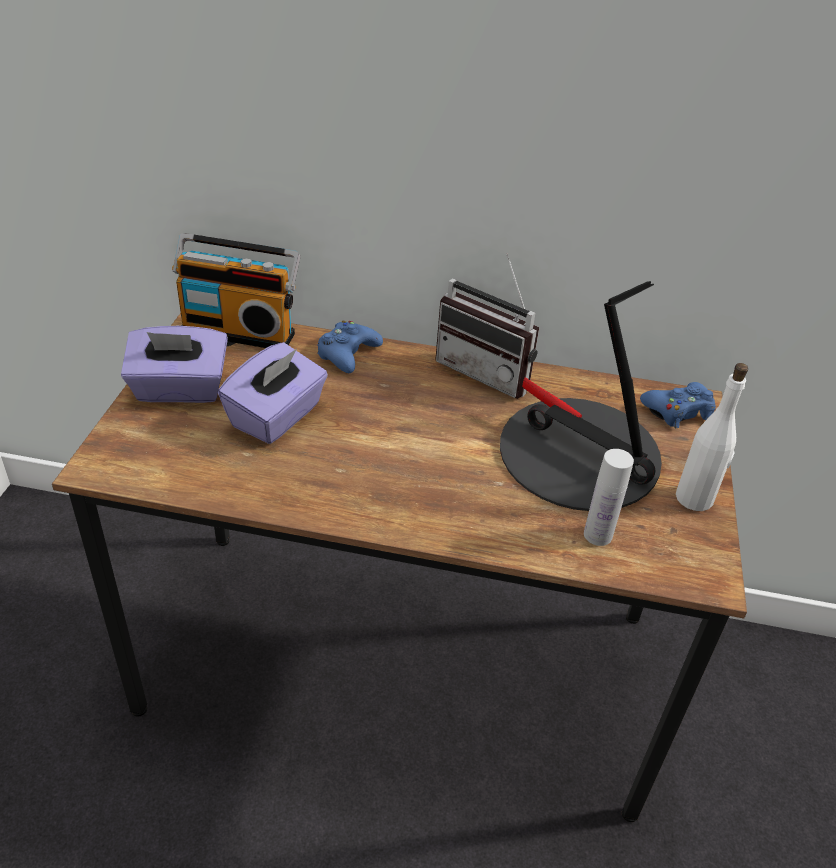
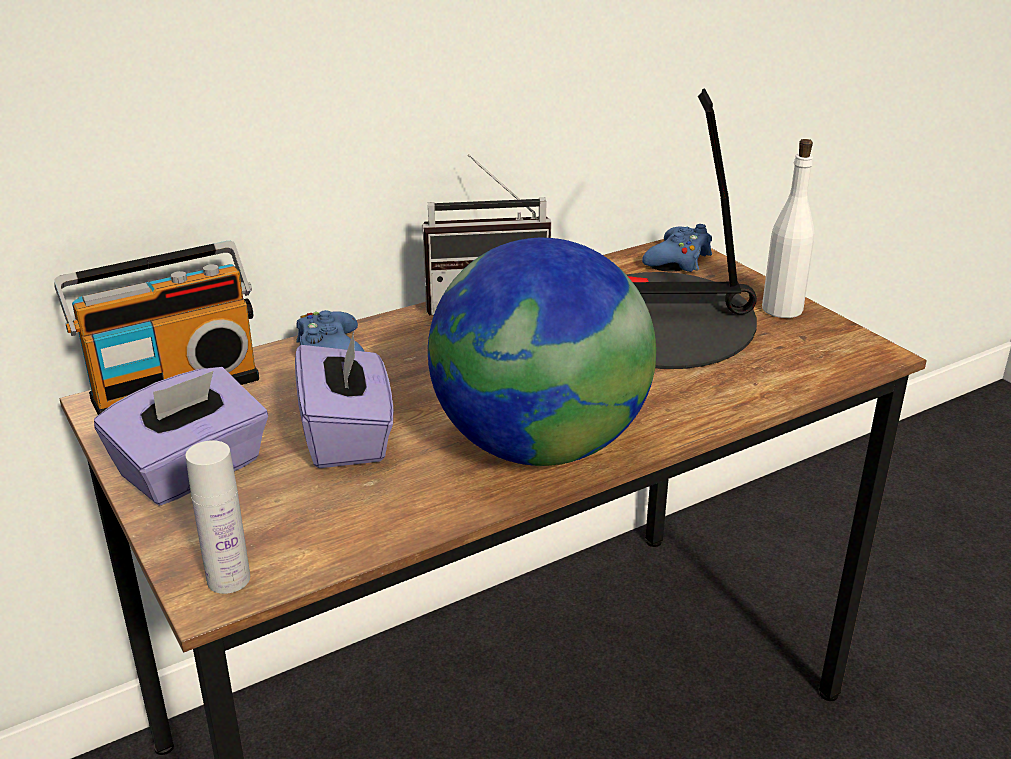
camera: 40 degrees left, 10 degrees down
(365, 492) = (539, 446): none -> globe
(597, 535) = (763, 369): white bottle -> white bottle (228, 579)

